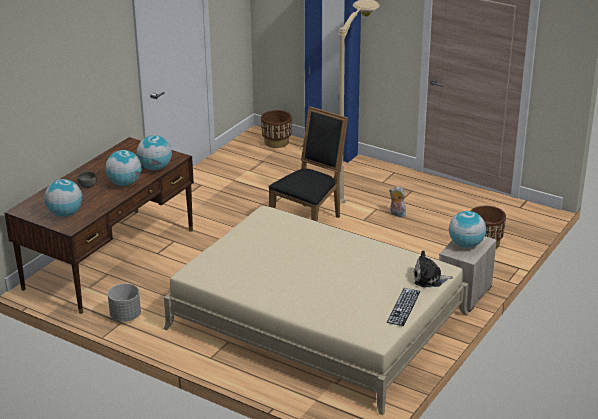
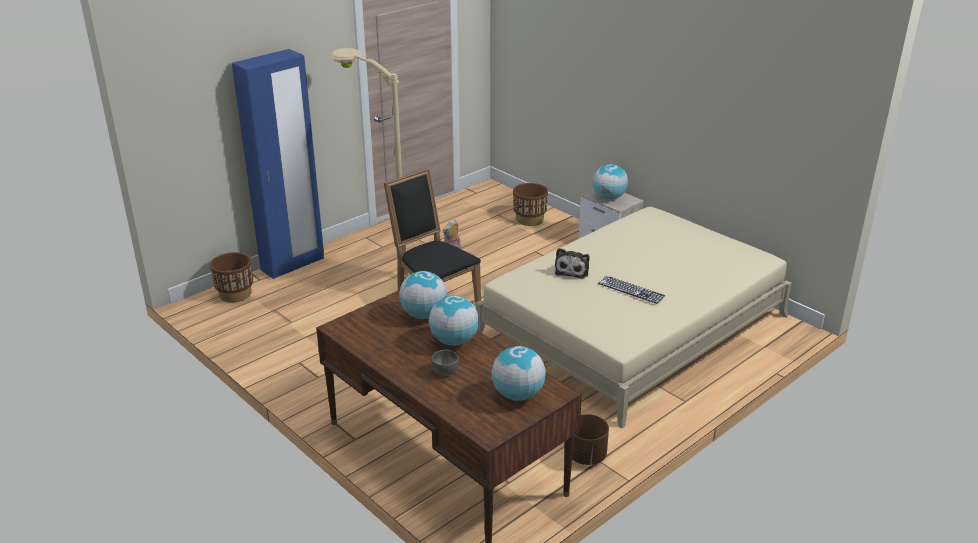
camera: 75 degrees left, 0 degrees up
(125, 316) = (586, 456): grey planter -> brown planter
(403, 307) = (716, 238): keyboard -> keyboard (631, 289)
(429, 279) = (667, 221): plush toy -> plush toy (572, 270)

